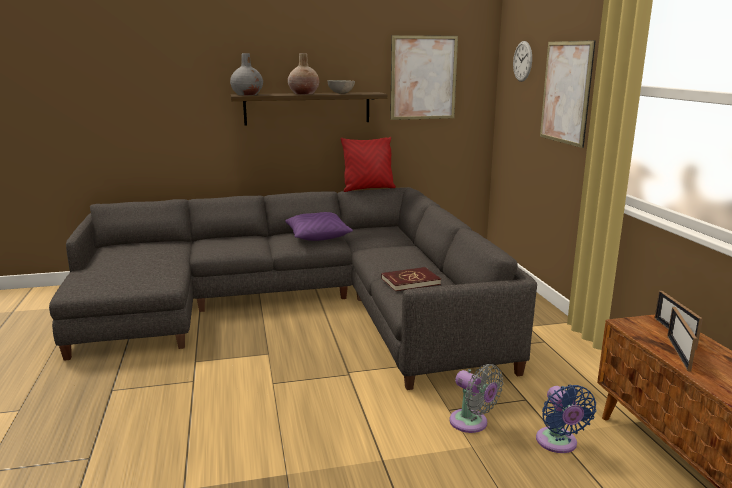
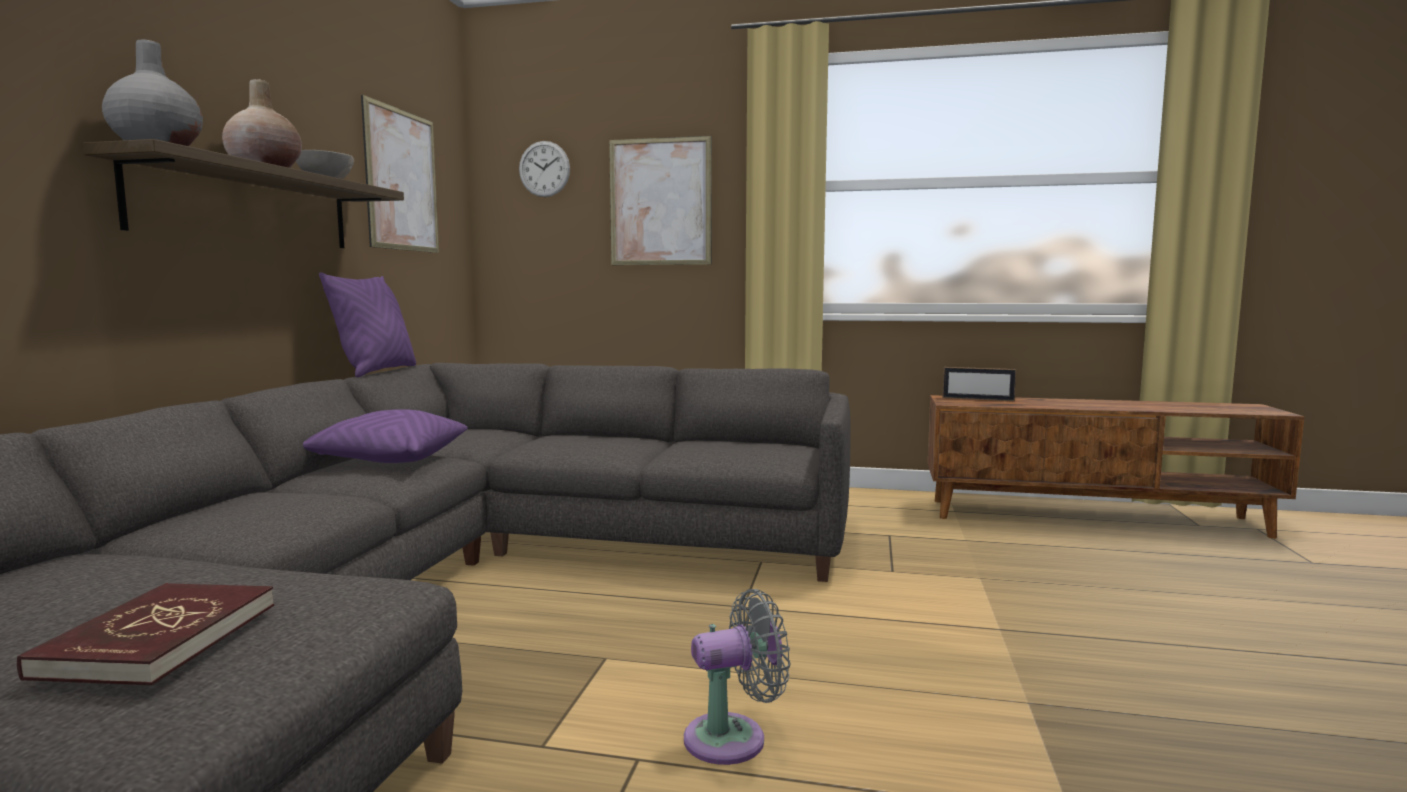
camera: 65 degrees left, 10 degrees down
(368, 189) = (376, 371): red pillow -> purple pillow
(410, 281) = (701, 448): red book -> red book (159, 639)
(472, 423) = (929, 567): grey fan -> grey fan (733, 738)
(558, 443) = (984, 543): blue fan -> none
(678, 353) = (1020, 404): picture frame -> none

